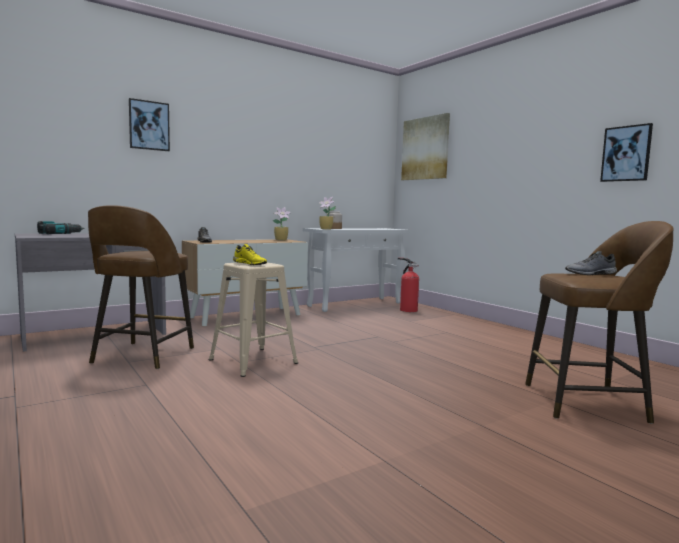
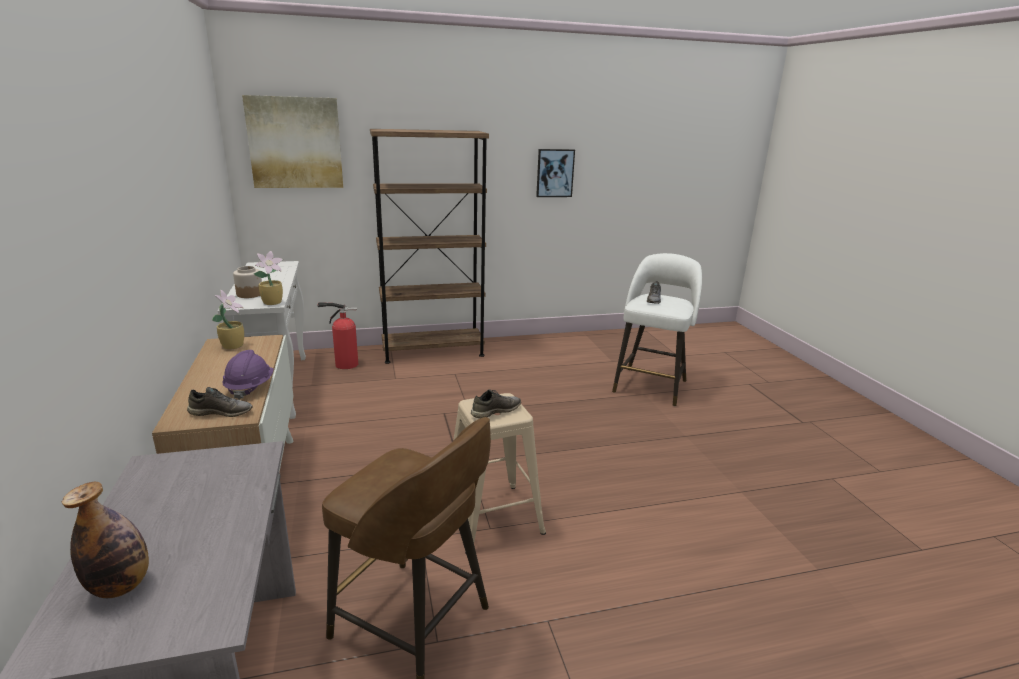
camera: 70 degrees left, 15 degrees up
(58, 234) = (120, 586): power drill -> bottle
(149, 125) = (60, 211): picture -> none
(233, 242) = (249, 387): none -> purple hard hat
(250, 264) = (495, 411): yellow shoe -> grey shoe
(473, 323) = (433, 351): none -> brown bookcase
(588, 403) = (651, 385): brown stool -> white stool

